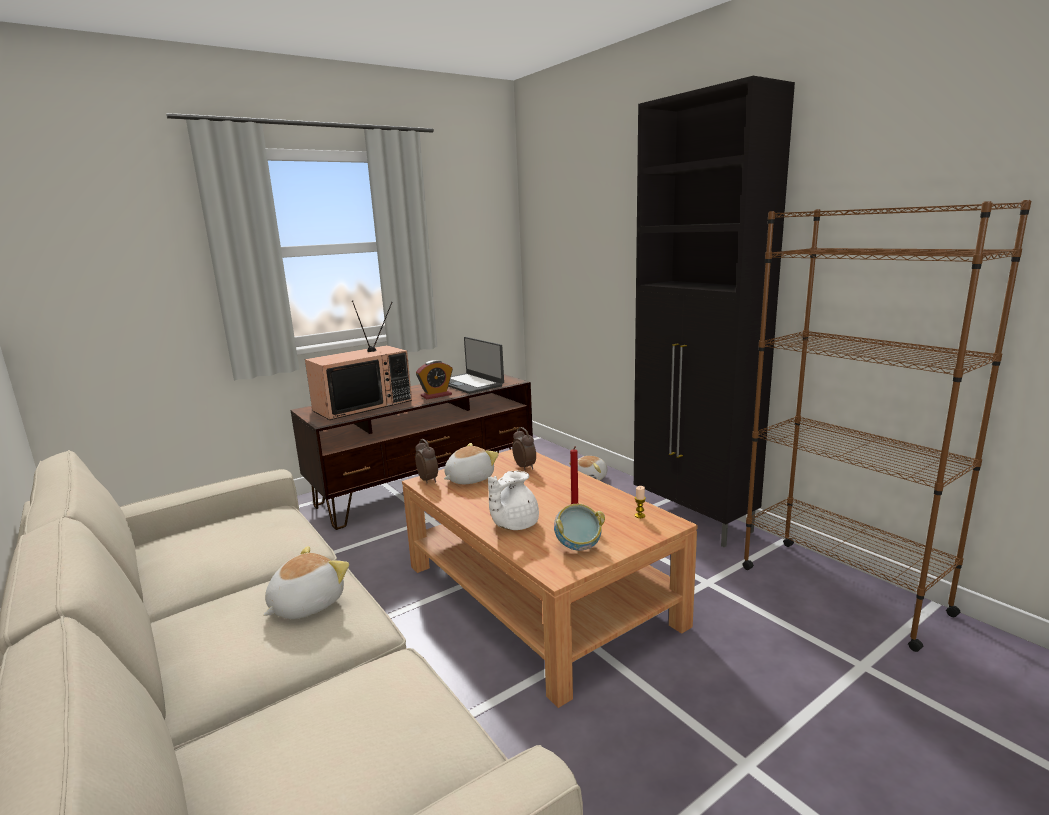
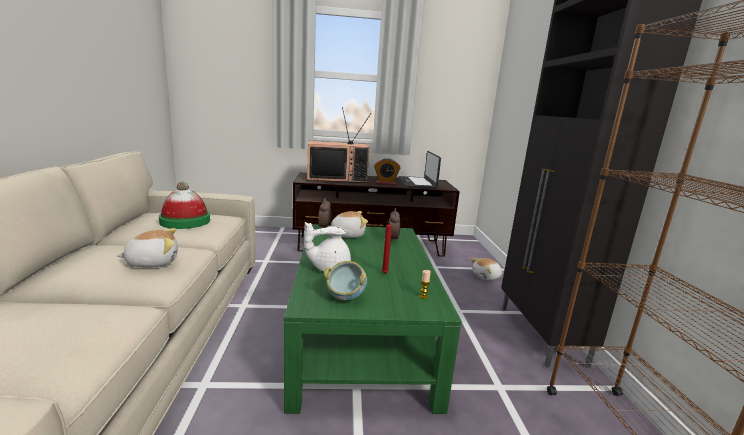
camera: 30 degrees right, 0 degrees up
(233, 538) = (185, 221): none -> hat
(537, 593) = (361, 333): brown coffee table -> green coffee table

